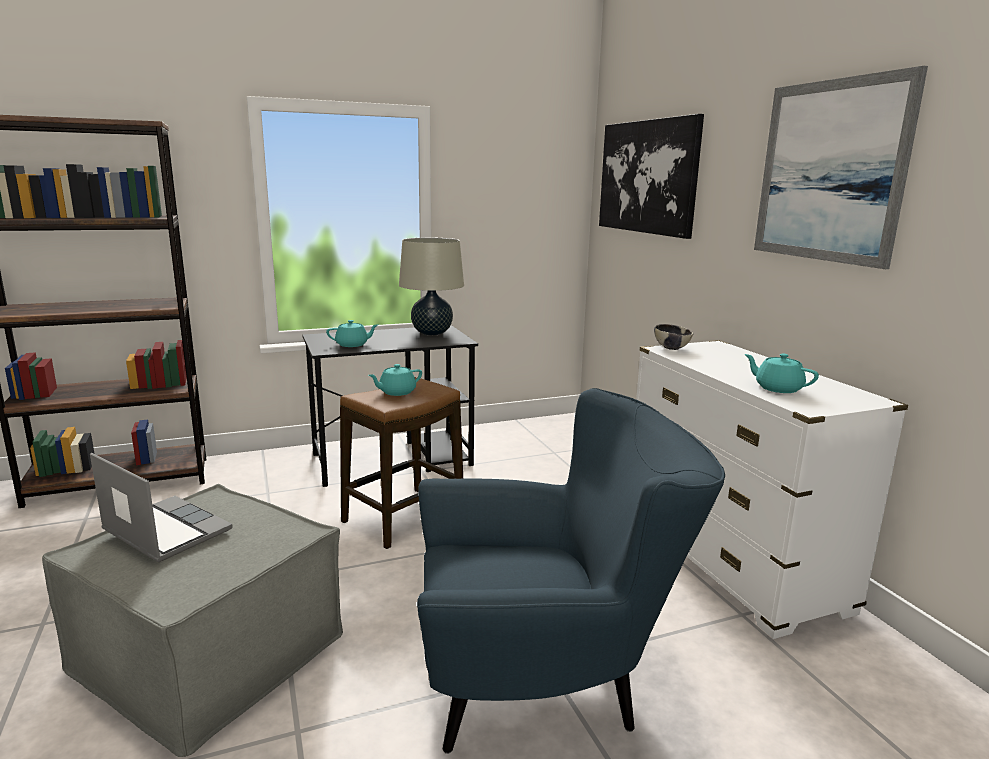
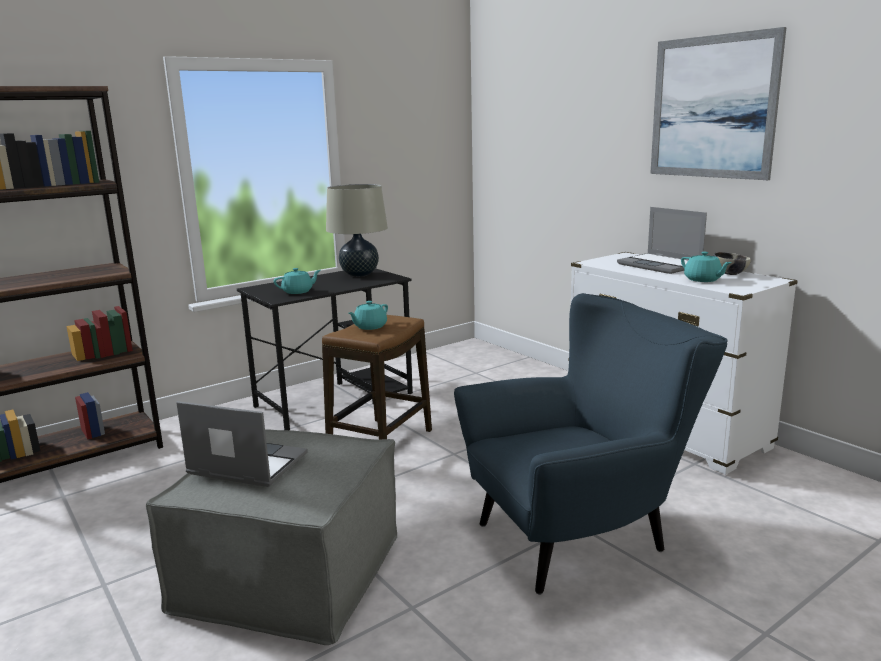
camera: 15 degrees left, 0 degrees up
(647, 177) = (534, 117): picture -> none
(671, 348) = (597, 261): bowl -> bowl (729, 273)
(744, 362) = (661, 265): none -> laptop
(777, 388) = (703, 280): turquoise teapot -> turquoise teapot turned 150 degrees counterclockwise

